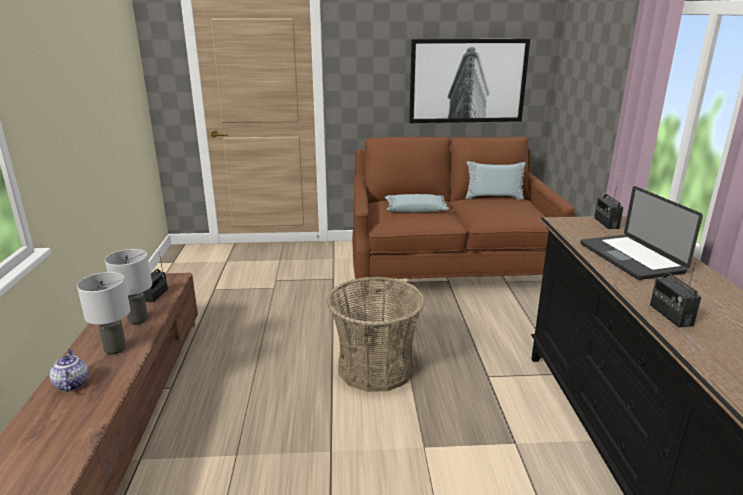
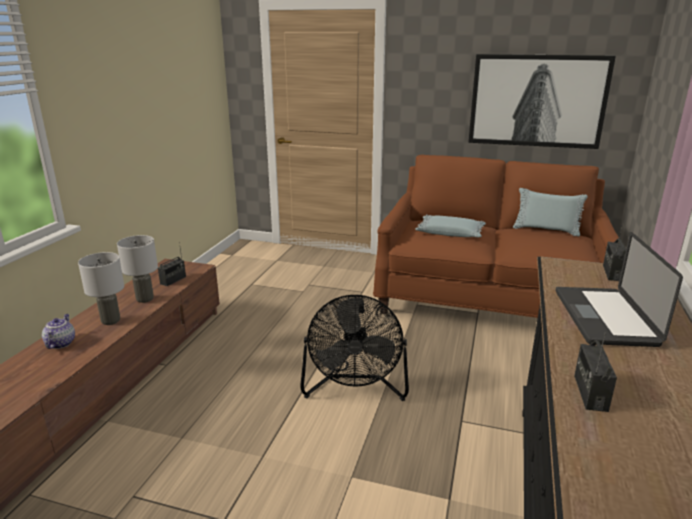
camera: 20 degrees right, 0 degrees up
(375, 367) = (351, 386): basket -> black fan

